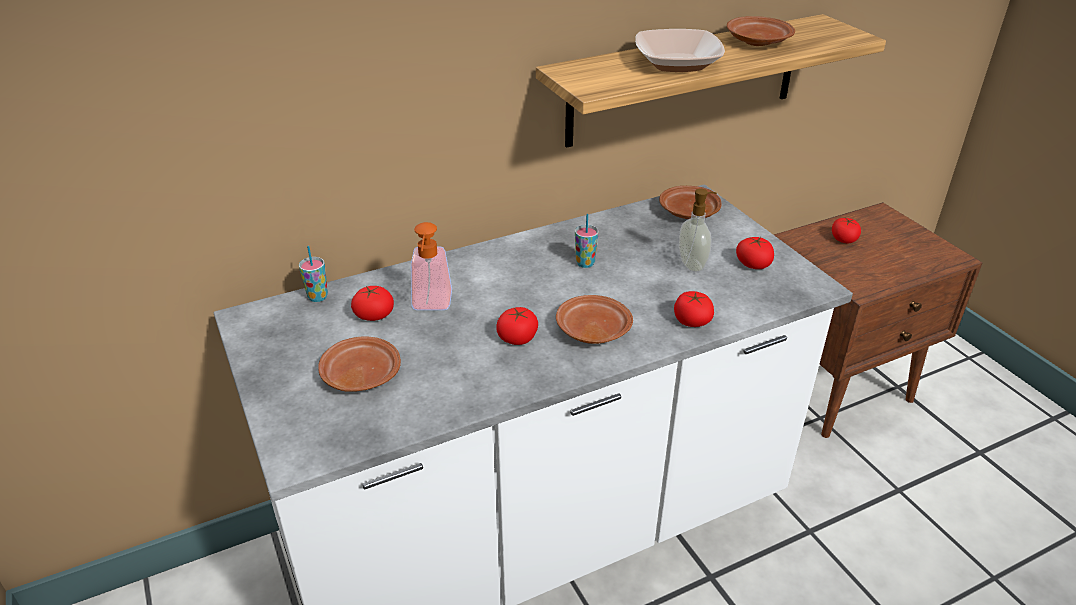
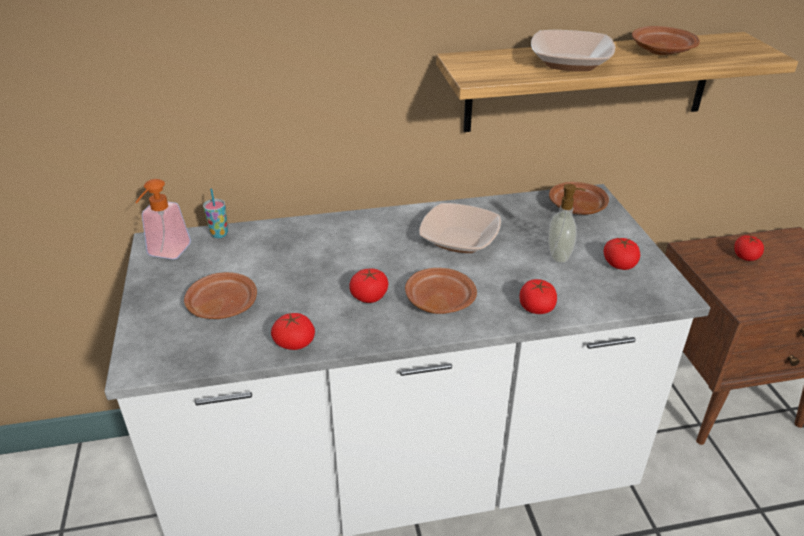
camera: 15 degrees right, 0 degrees up
(374, 315) = (257, 256): tomato -> tomato (294, 342)
(431, 305) = (308, 256): soap dispenser -> soap dispenser (166, 254)
(585, 263) = (459, 239): cup -> bowl

